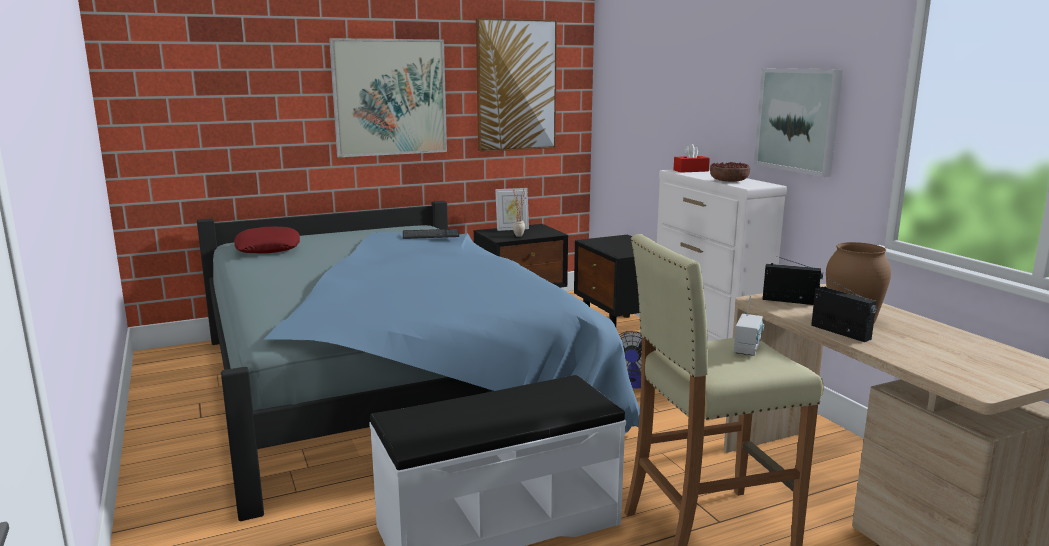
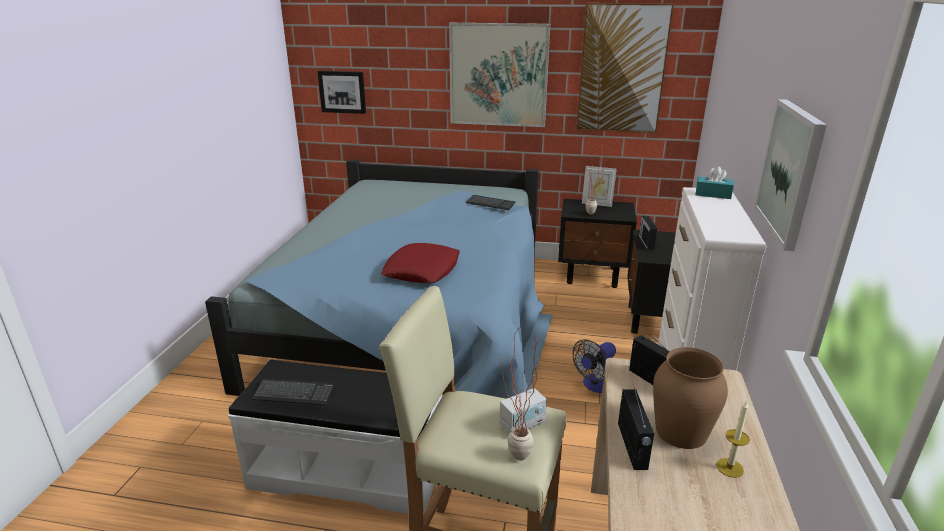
camera: 35 degrees right, 10 degrees up
(183, 129) = (342, 92): none -> picture
(268, 248) = (375, 191): red pillow -> red pillow (422, 270)
(455, 426) = (294, 393): none -> keyboard
(600, 245) = (646, 242): none -> radio
(691, 170) = (713, 194): red tissue box -> turquoise tissue box
(728, 181) = (715, 221): bowl -> none
(779, 367) = (512, 459): none -> potted plant
(908, 325) = (729, 467): none -> candle

